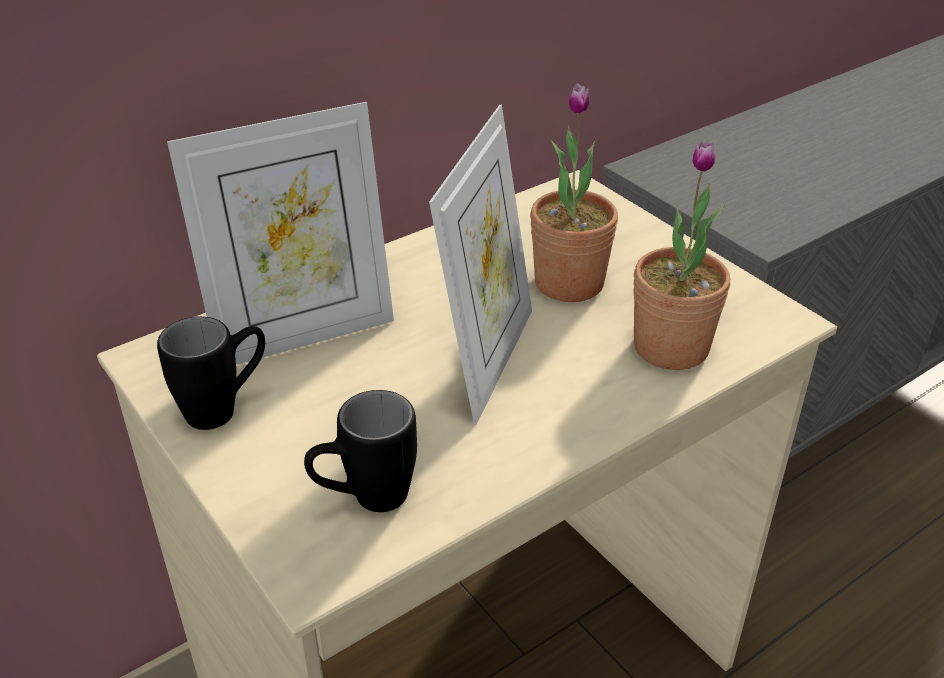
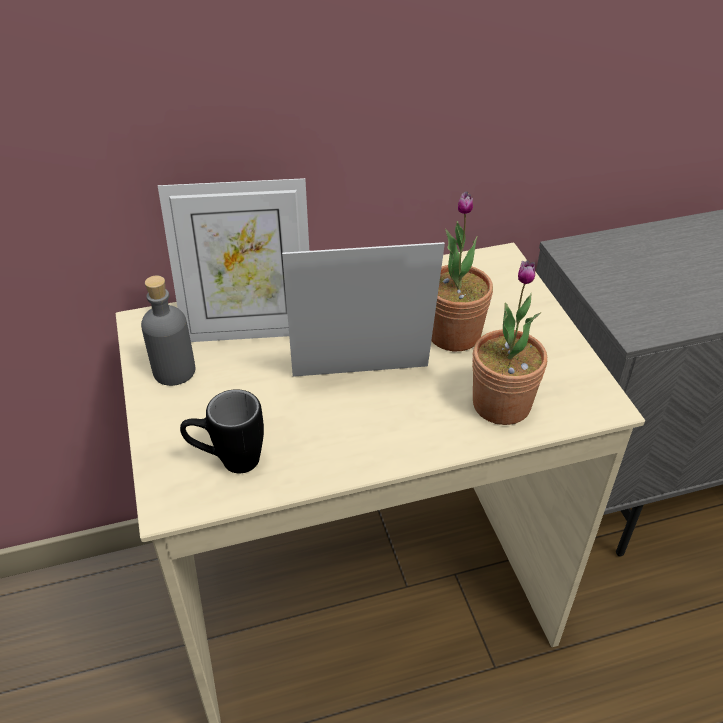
camera: 20 degrees right, 5 degrees up
(225, 407) = (174, 371): black mug -> grey bottle
(486, 360) = (362, 380): picture frame -> picture frame turned 135 degrees counterclockwise

